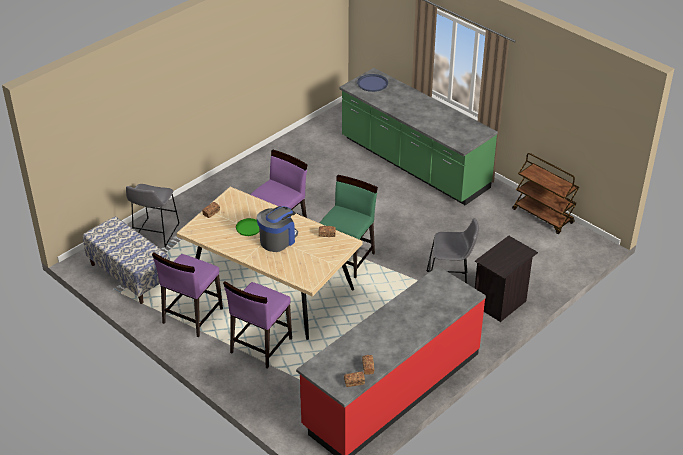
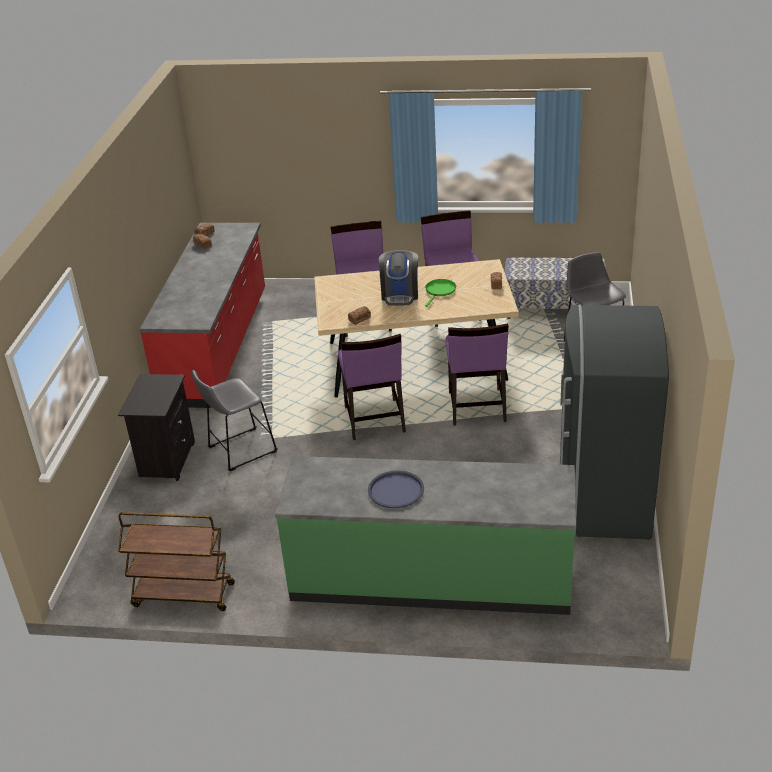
camera: 145 degrees right, 5 degrees down
(291, 153) = (603, 499): none -> grey fridge
(348, 259) = (374, 420): green chair -> purple chair
(372, 83) = (538, 495): blue tray -> blue tray (396, 490)

